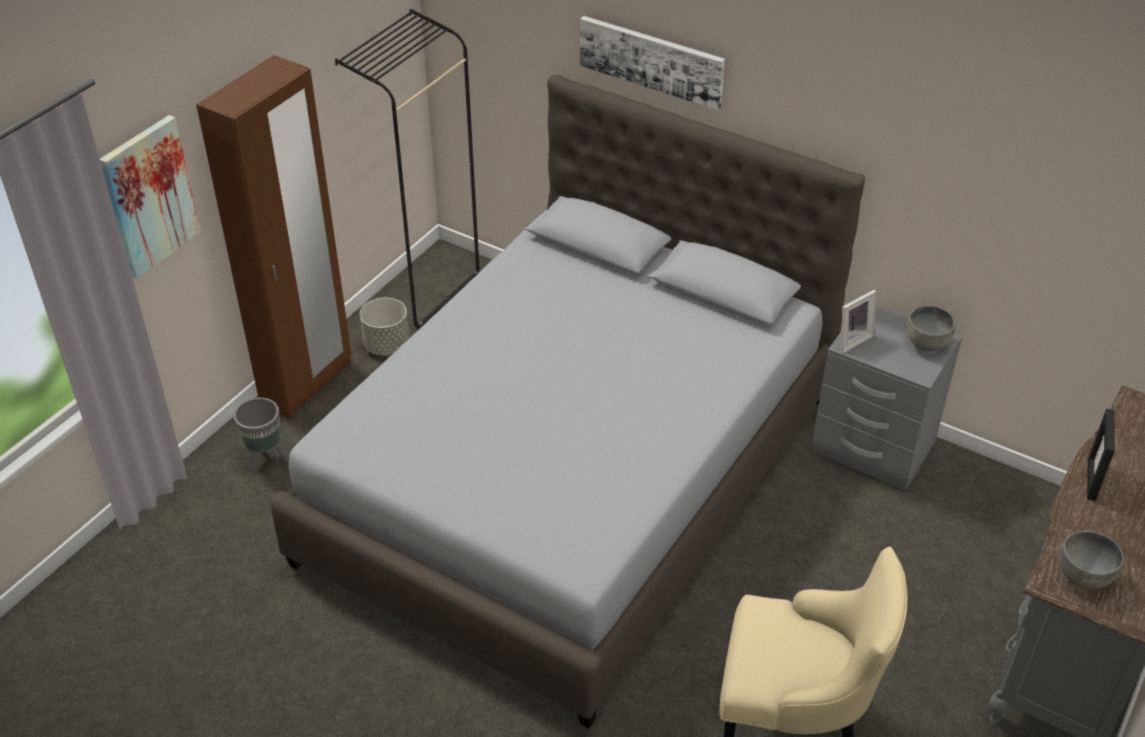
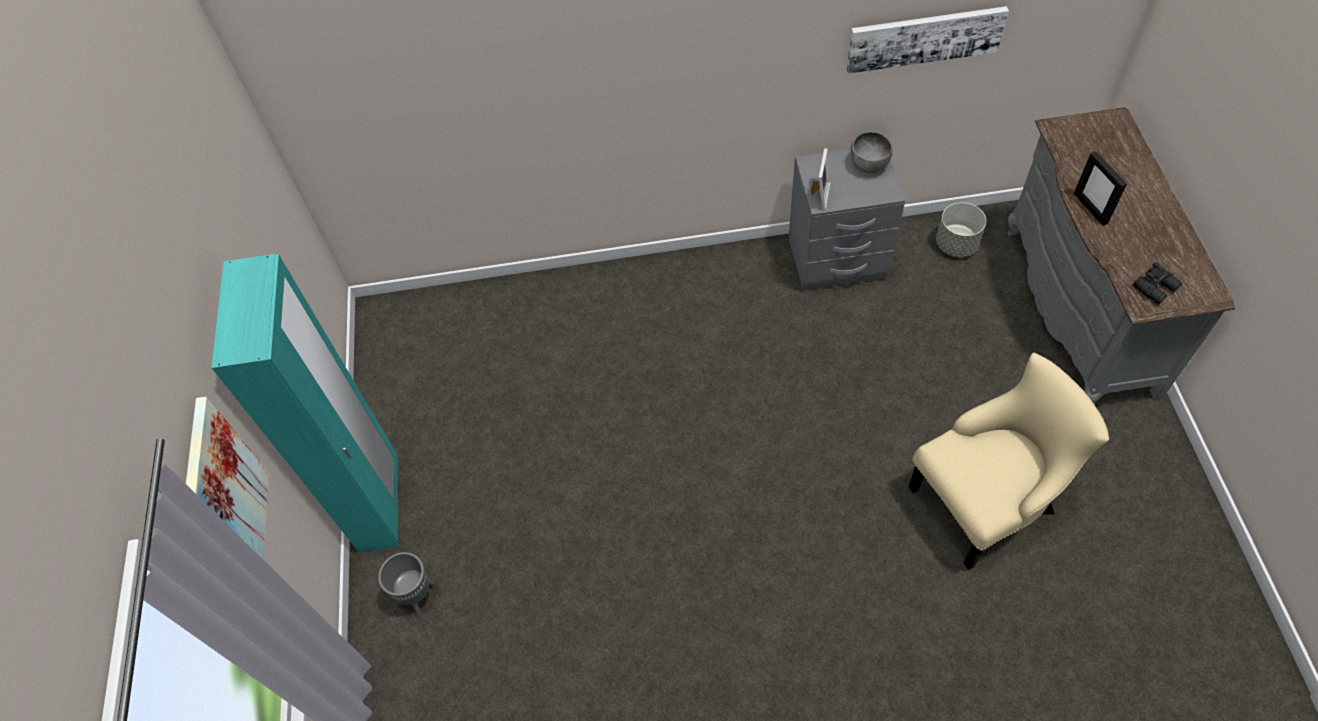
camera: 35 degrees left, 15 degrees up
(307, 383) = (380, 505): brown wardrobe -> turquoise wardrobe
(387, 345) = (412, 423): grey planter -> grey planter (956, 244)
(425, 289) = (391, 352): black clothes rack -> none
(573, 477) = (666, 431): grey bed -> none
(652, 60) = (543, 52): picture -> picture (924, 38)
(1082, 577) = (1156, 288): grey bowl -> black binoculars

